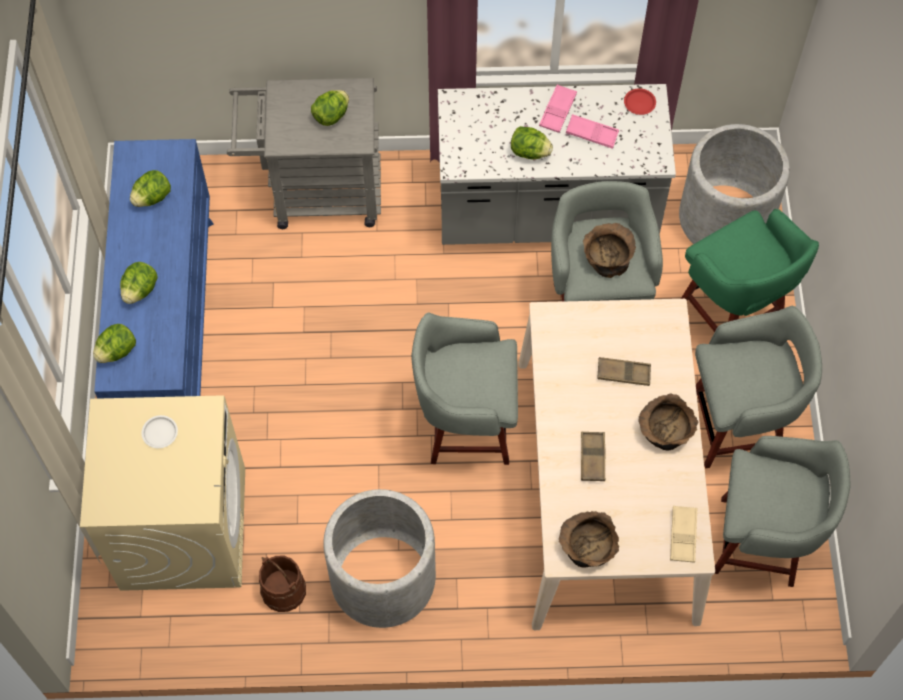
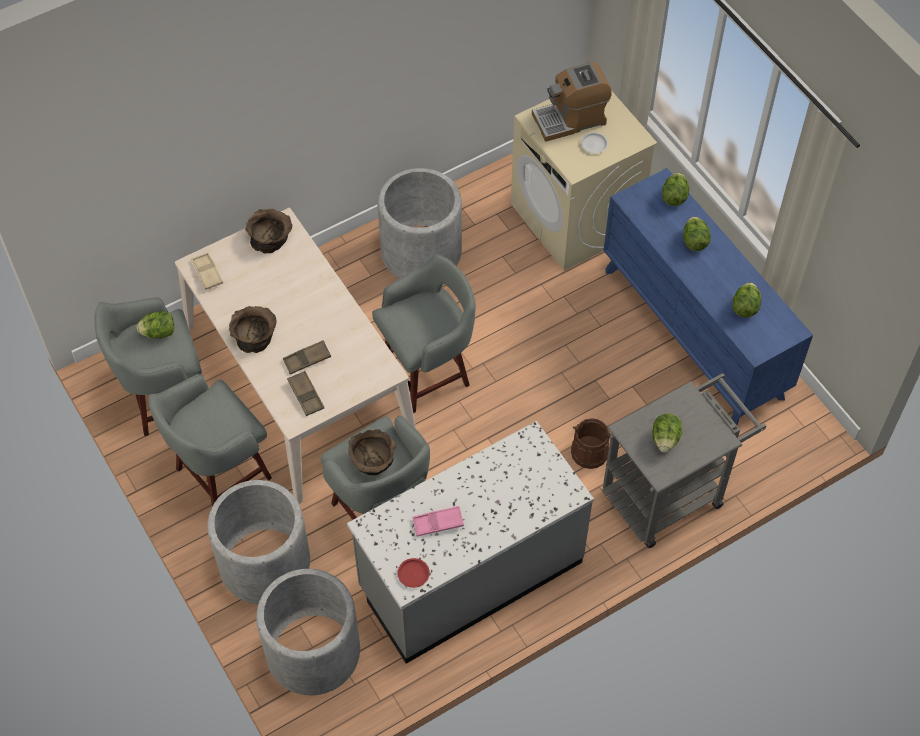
camera: 150 degrees right, 5 degrees down
(159, 481) = (570, 119): none -> coffee machine
(283, 590) = (482, 215): brown bucket -> brown bucket (589, 452)
(529, 152) = (480, 480): lettuce -> lettuce (159, 332)
(557, 111) = (479, 529): pink tray -> none
(592, 458) = (298, 292): brown tray -> brown tray (306, 395)
(732, 316) = (265, 563): green stool -> grey planter

